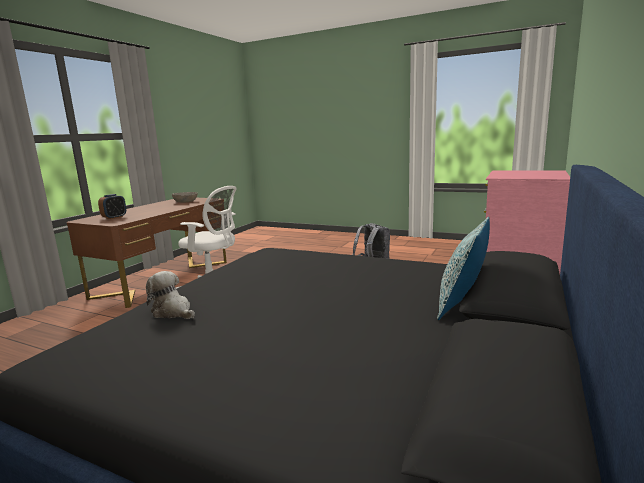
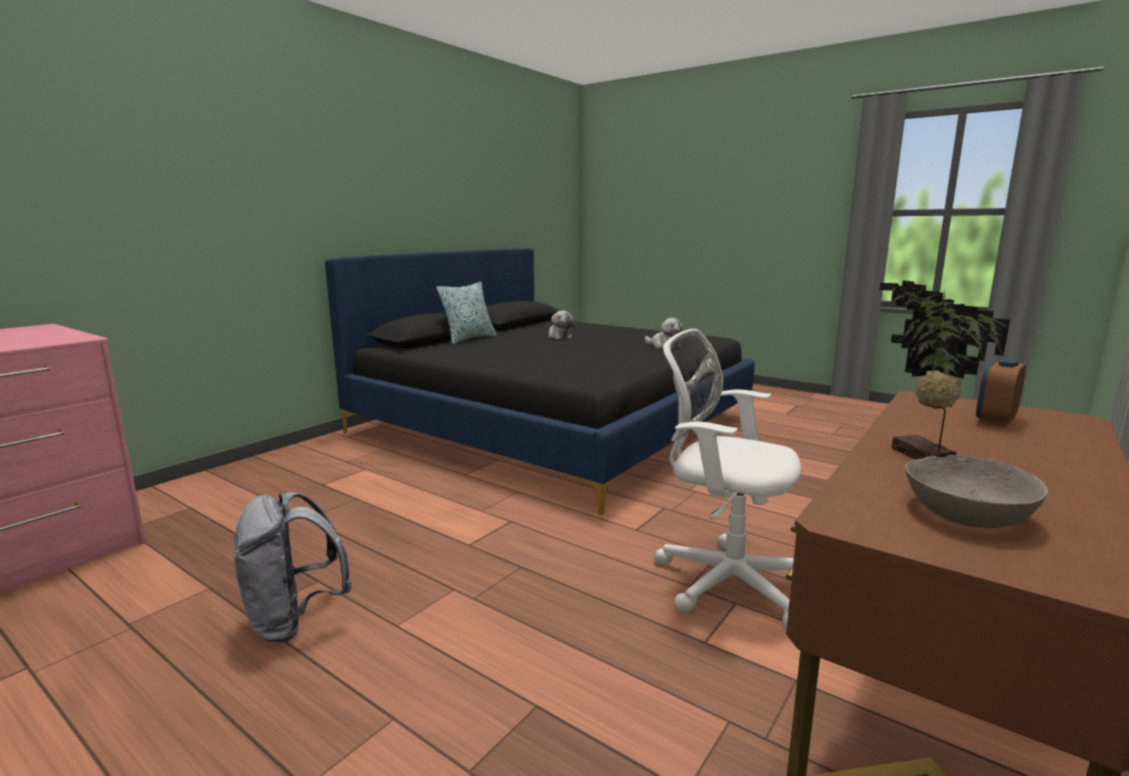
camera: 170 degrees left, 0 degrees up
(172, 207) = (919, 457): none -> potted plant
(332, 330) = (559, 336): none -> plush toy

